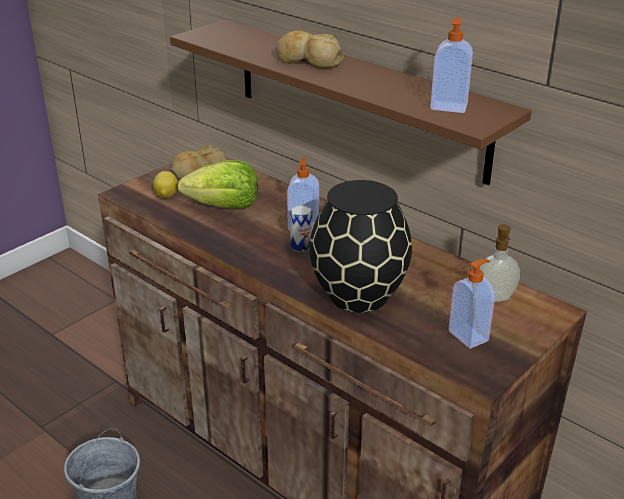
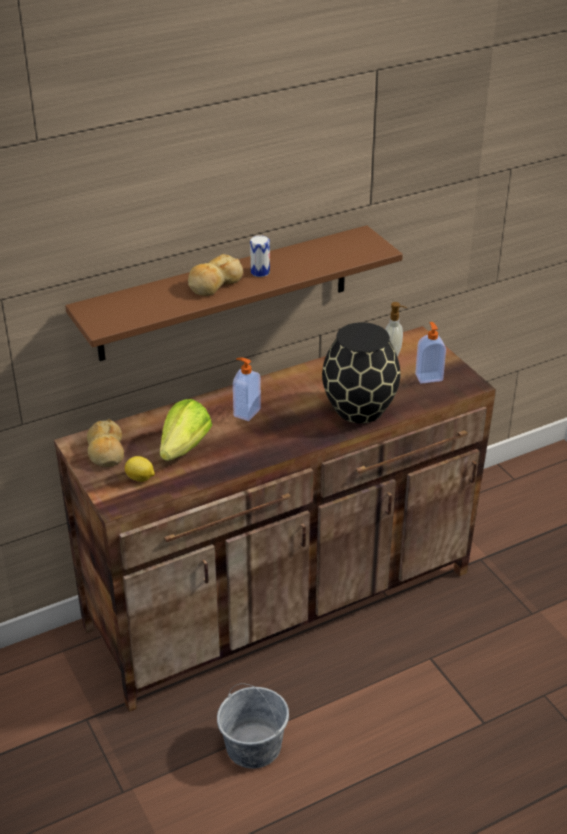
camera: 70 degrees left, 5 degrees up
(301, 246) = (277, 420): can -> can (260, 272)
(449, 106) = (344, 250): soap dispenser -> none

